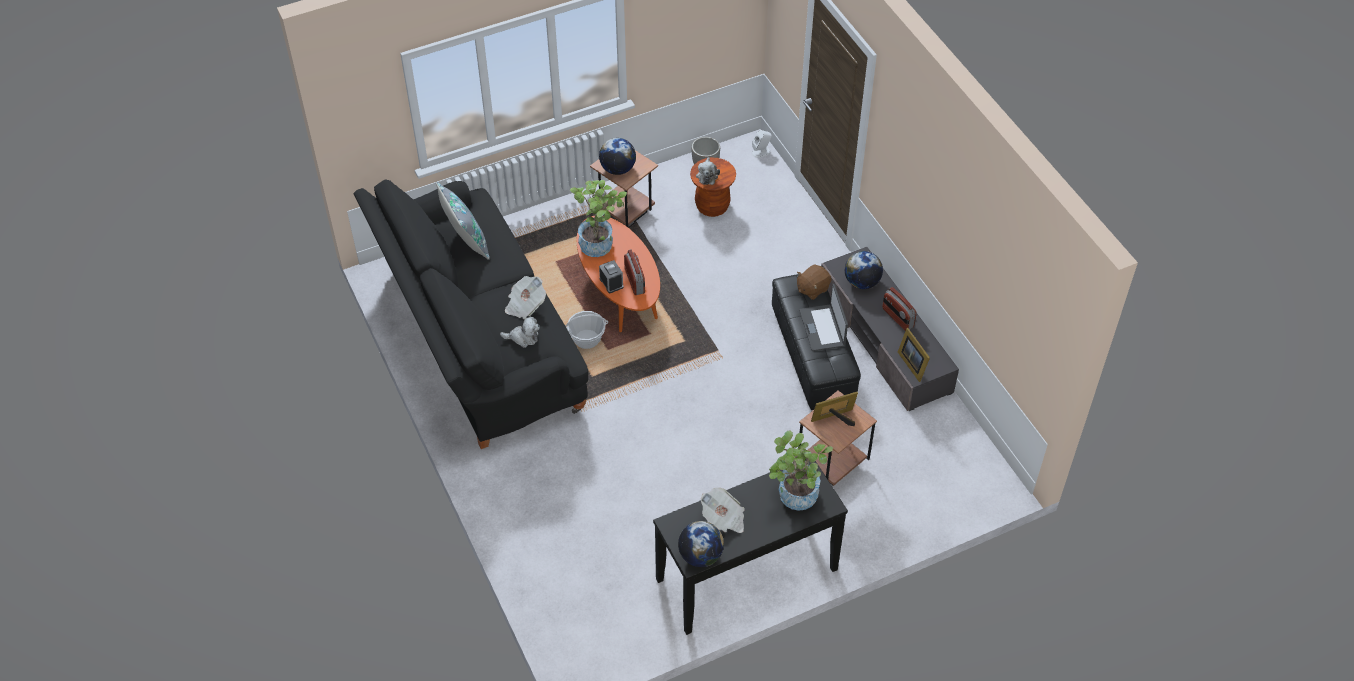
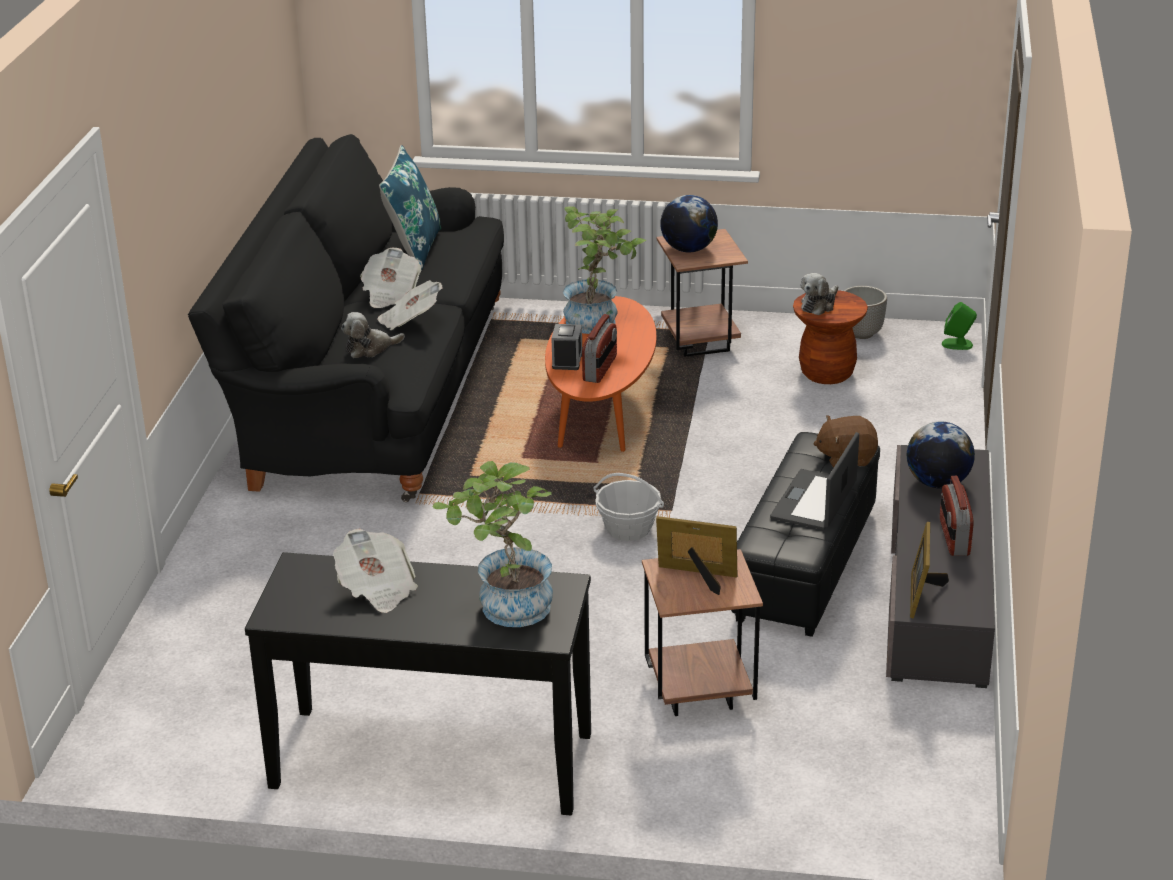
camera: 35 degrees right, 20 degrees down
(466, 241) = (413, 249): grey pillow -> blue pillow
(491, 287) = (390, 294): none -> newspaper
(523, 338) = (370, 348): plush toy -> plush toy turned 120 degrees clockwise
(587, 339) = (507, 439): basket -> basket (628, 529)
(700, 556) = (294, 613): globe -> none
(761, 152) = (957, 344): white speaker -> green speaker

